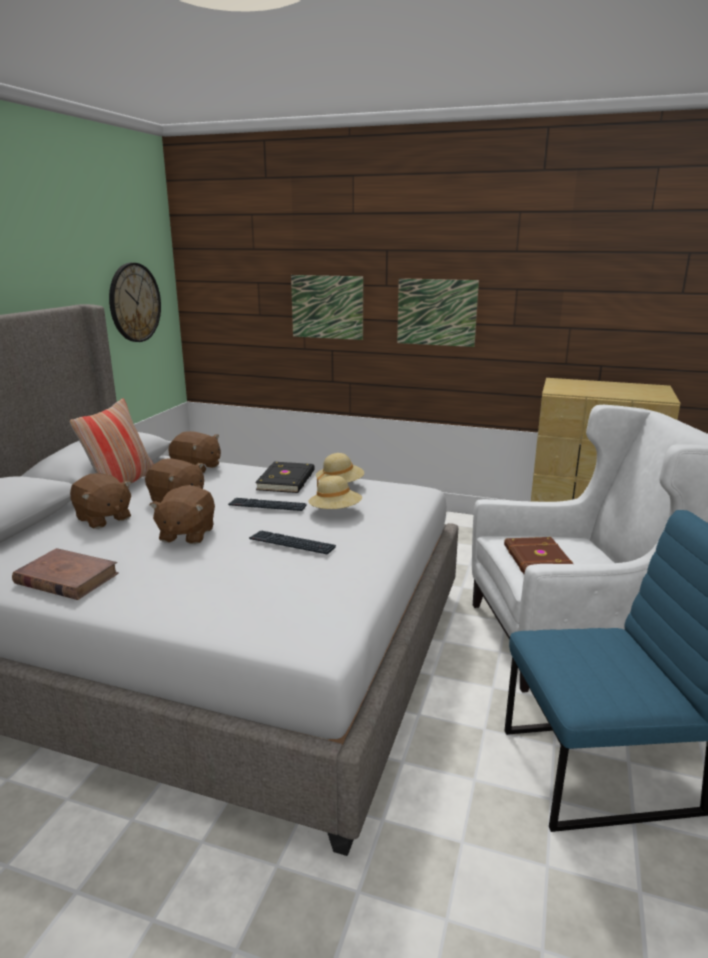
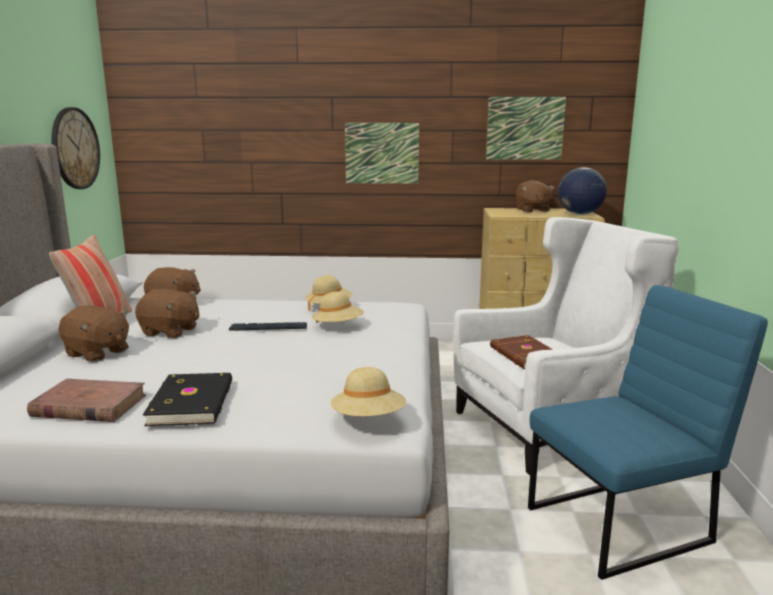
camera: 15 degrees left, 5 degrees down
(186, 534) = (200, 357): brown plush toy -> brown plush toy (532, 210)
(287, 480) = (275, 307): black book -> black book (193, 403)
(292, 544) = (313, 354): keyboard -> none
(300, 633) = (368, 419): none -> beige hat
(327, 307) = (275, 152): picture -> picture (525, 128)
(653, 394) = (579, 214): none -> globe

